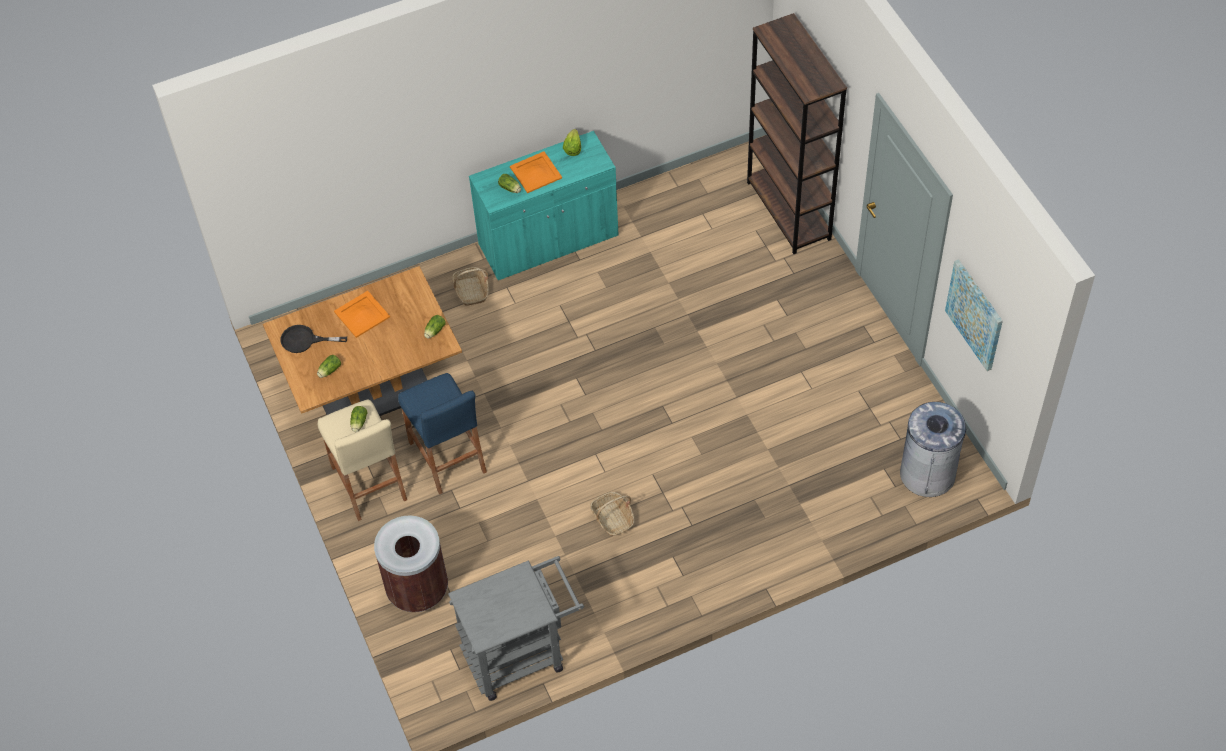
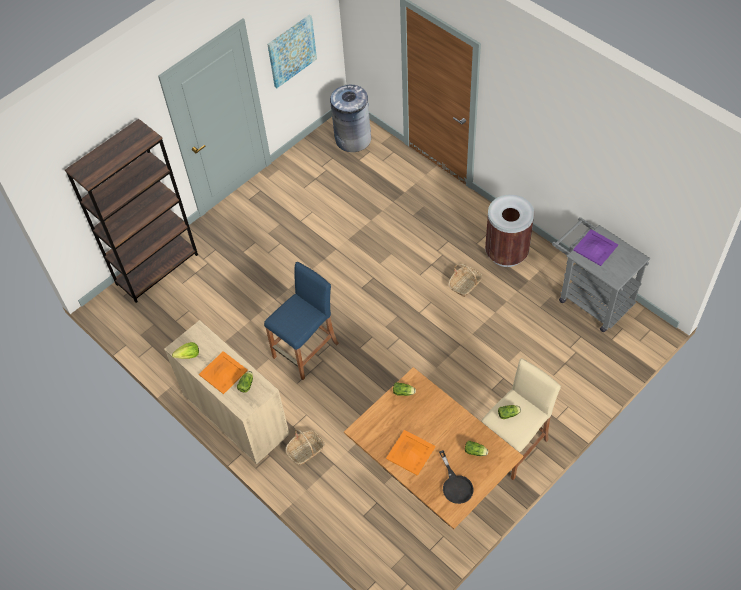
camera: 110 degrees left, 0 degrees up
(417, 589) = (580, 377): brown trash can -> brown trash can (506, 253)
(447, 457) = (465, 403): blue stool -> blue stool (306, 351)
(522, 596) = (595, 247): none -> purple tray
(548, 241) = (236, 414): turquoise cabinet -> beige cabinet

